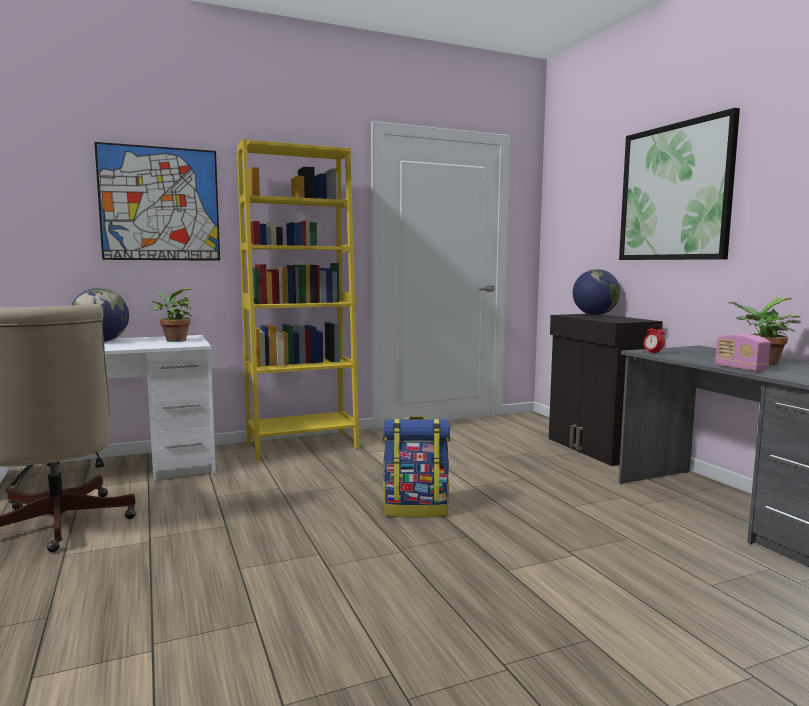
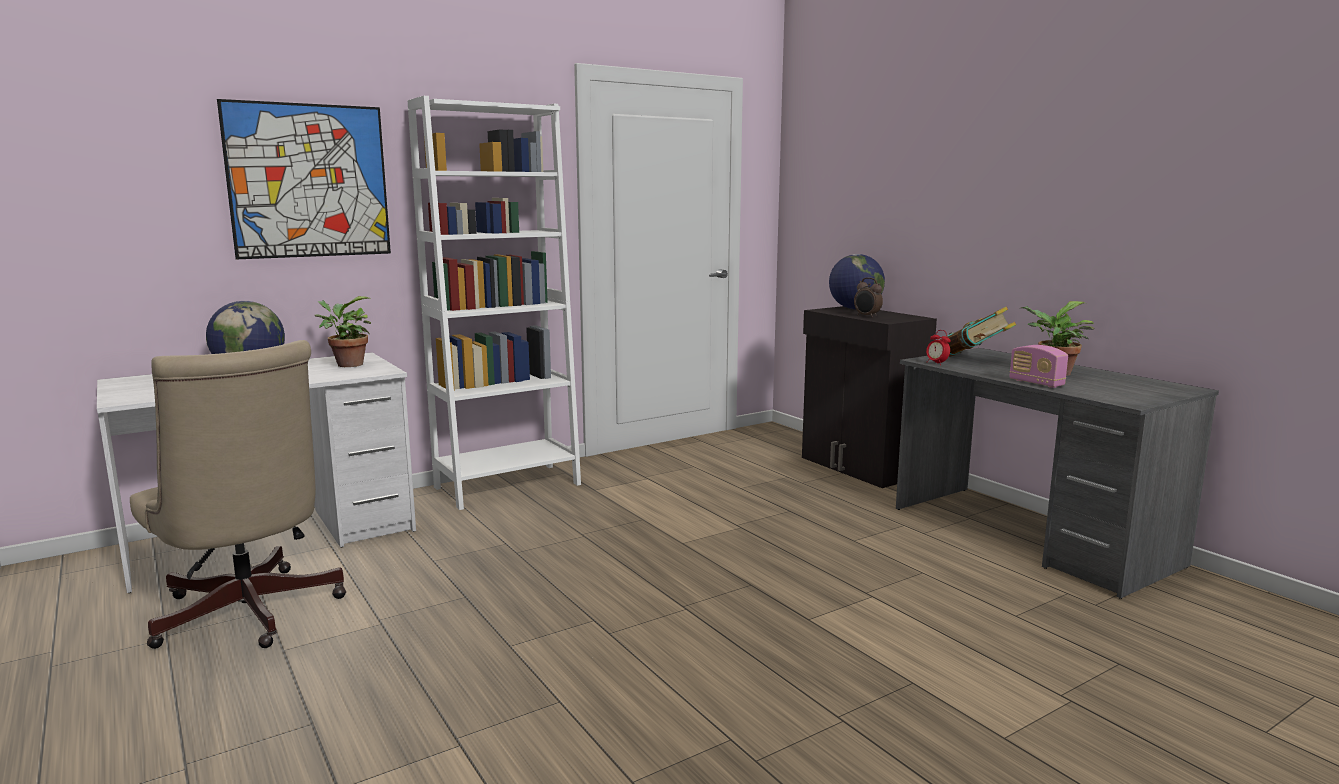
camera: 10 degrees left, 5 degrees up
(302, 446) = (507, 486): yellow bookcase -> white bookcase
(416, 509) = (682, 558): backpack -> none
(601, 318) = (867, 316): none -> alarm clock
(675, 192) = (951, 168): picture -> none
(689, 352) = (974, 359): none -> book

